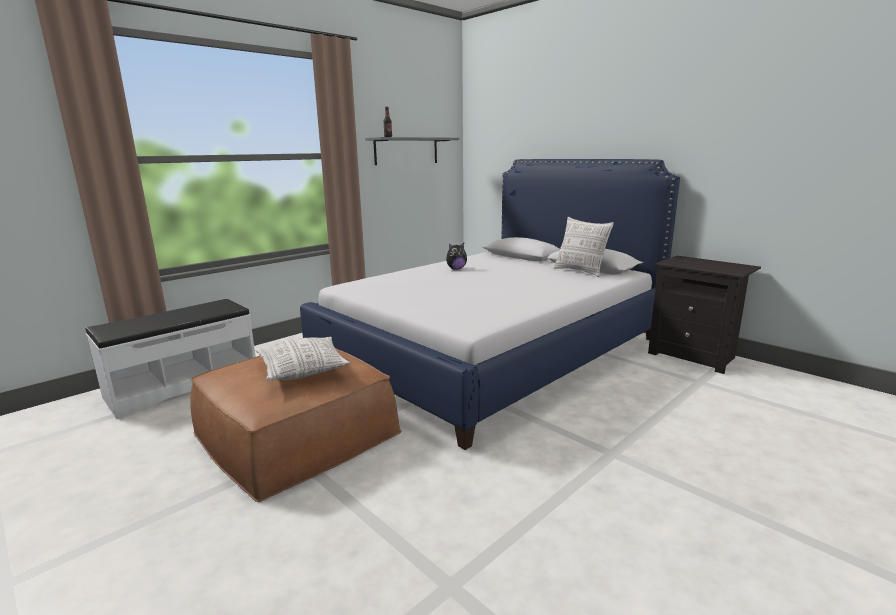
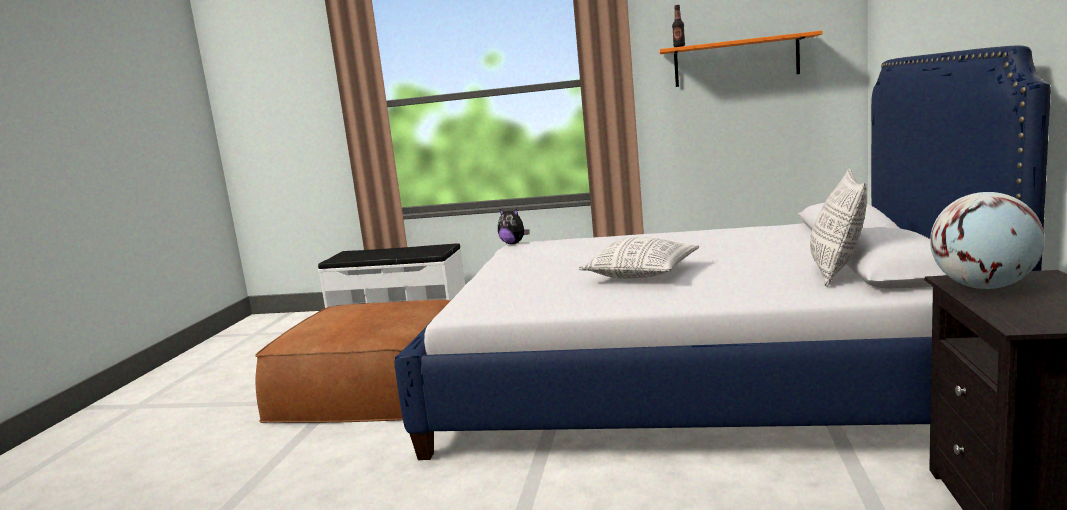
camera: 55 degrees right, 5 degrees down
(303, 370) = (363, 320): pillow -> pillow (641, 274)
(406, 151) = (736, 61): grey shelf -> orange shelf
(456, 269) = (681, 242): plush toy -> plush toy (513, 243)
(683, 264) = (983, 287): none -> globe

